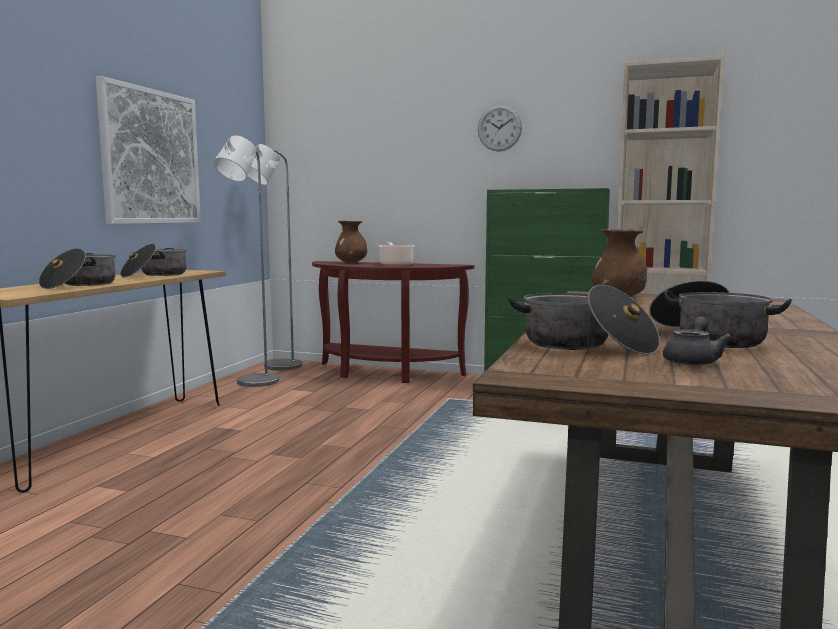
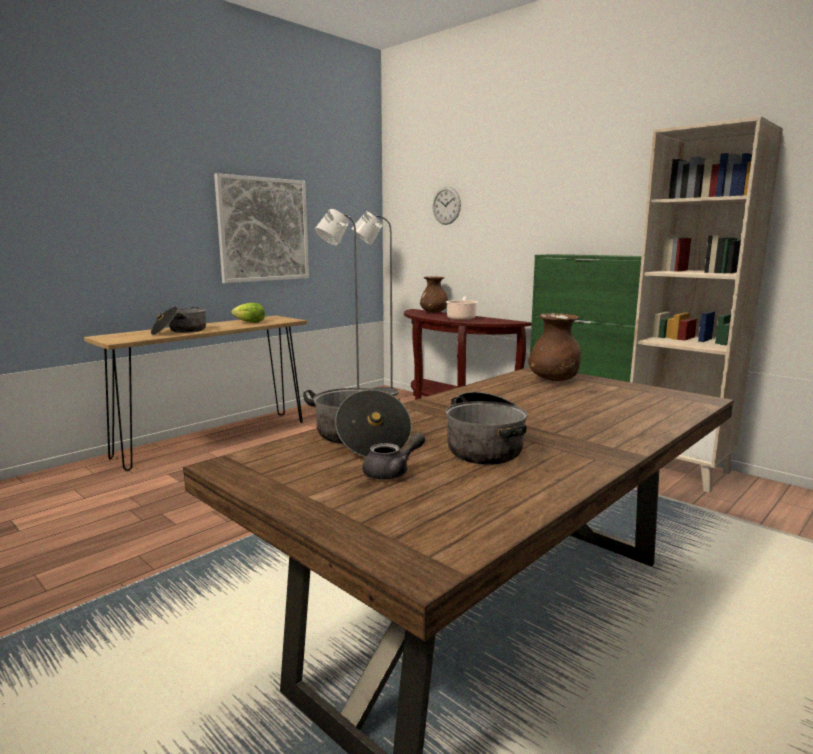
camera: 25 degrees right, 5 degrees up
(155, 275) = (249, 322): cooking pot -> lettuce
(499, 128) = (560, 193): wall clock -> wall clock (446, 205)

